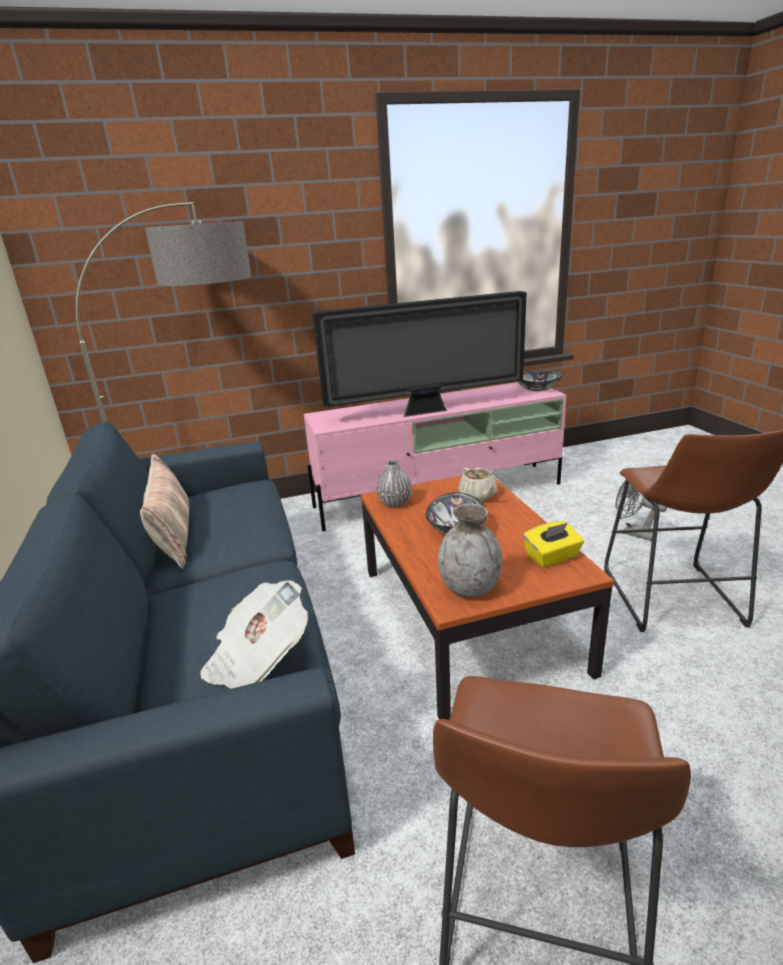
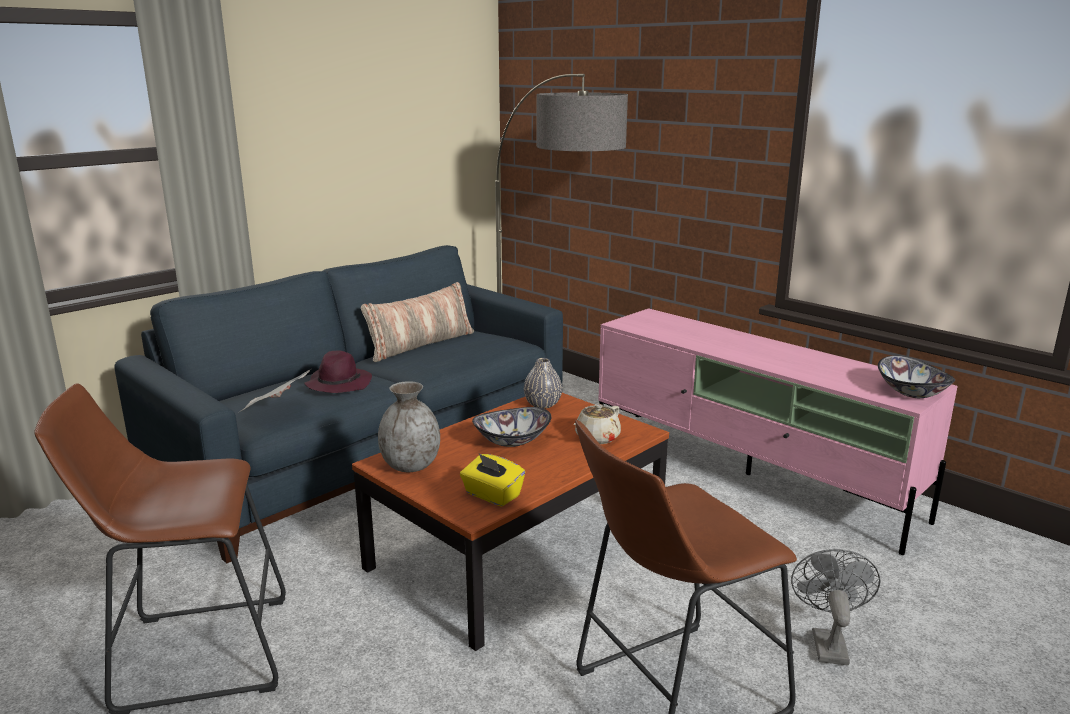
camera: 60 degrees right, 5 degrees down
(231, 598) = (338, 384): none -> purple hat
(426, 411) = (727, 352): television -> none

